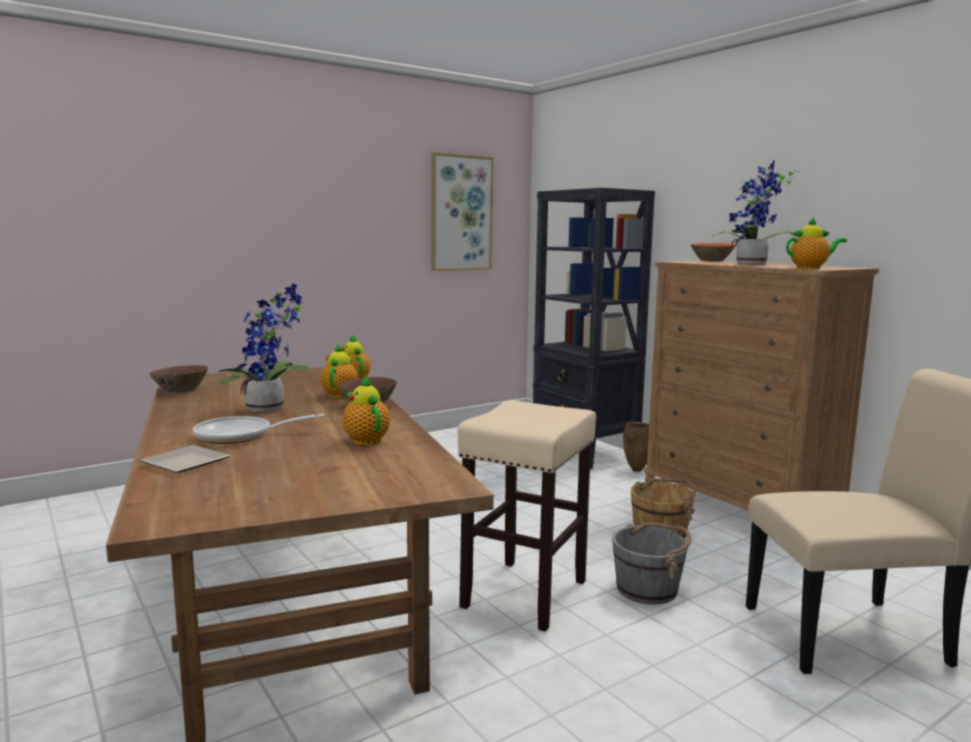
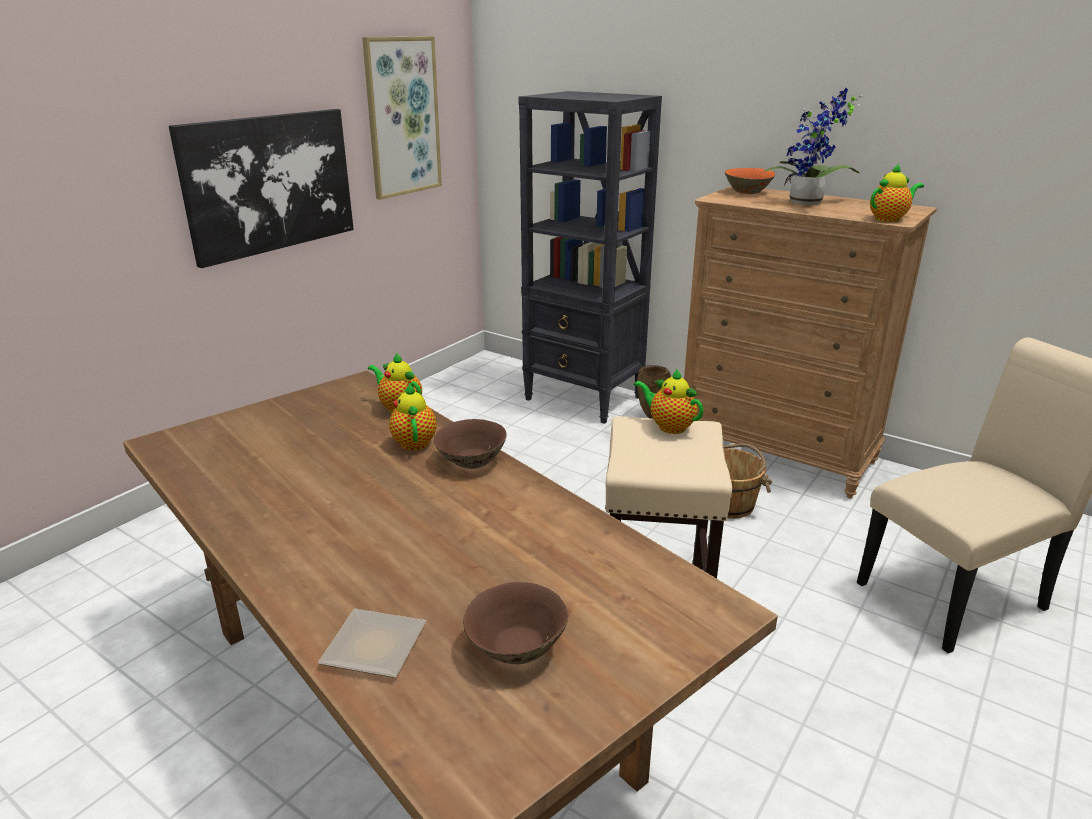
camera: 20 degrees left, 15 degrees up
(180, 390) = (189, 473): brown bowl -> brown bowl (516, 647)
(240, 436) = (382, 565): frying pan -> none
(270, 408) = (357, 493): potted plant -> none
(342, 245) = (269, 183): none -> picture
(365, 439) = (541, 538): teapot -> teapot (669, 426)
(648, 589) = (762, 582): grey bucket -> none

